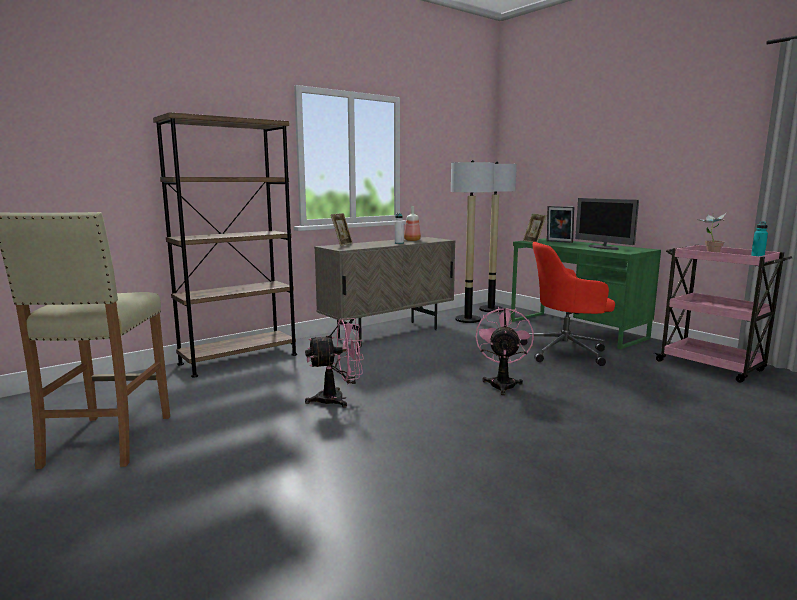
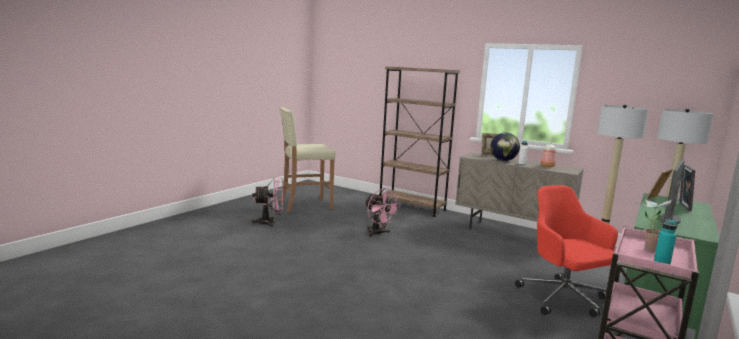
camera: 70 degrees right, 0 degrees up
(374, 244) = (503, 160): none -> globe
(502, 383) = (449, 274): pink fan -> pink fan (270, 223)

